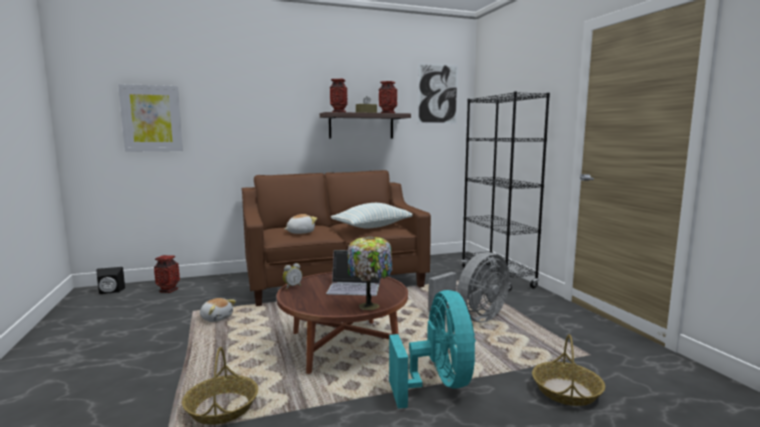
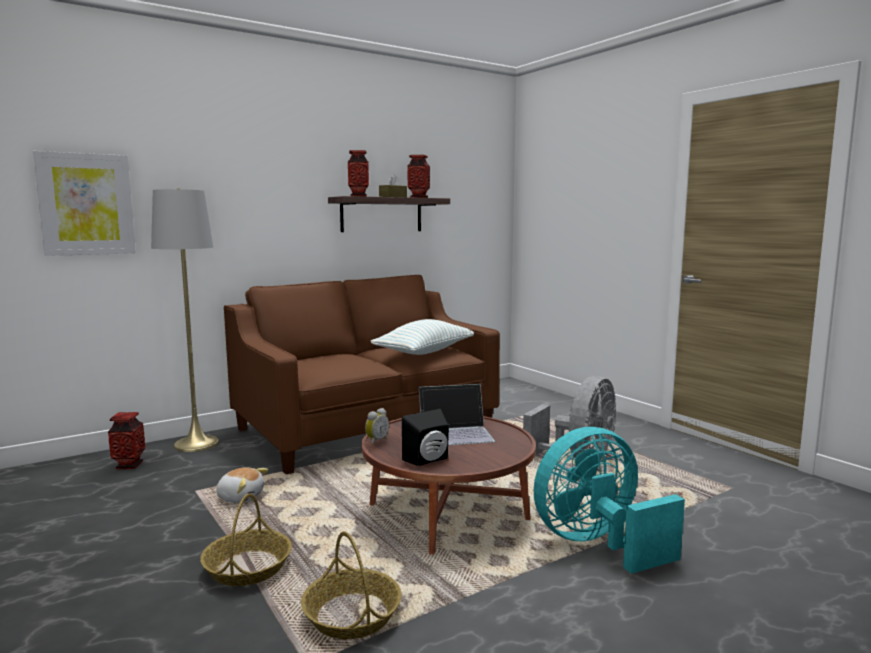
camera: 15 degrees left, 0 degrees up
(110, 292) = (31, 477): black speaker -> black speaker (429, 460)
(218, 280) = (196, 444): none -> grey floor lamp
(300, 232) = (336, 366): plush toy -> none
(370, 305) = (503, 455): table lamp -> none
(437, 94) = (473, 172): picture -> none
(438, 384) = (597, 544): turquoise fan -> turquoise fan turned 90 degrees counterclockwise
(497, 277) = (568, 407): black bookcase -> none
(566, 391) = (737, 531): basket -> basket (247, 567)

